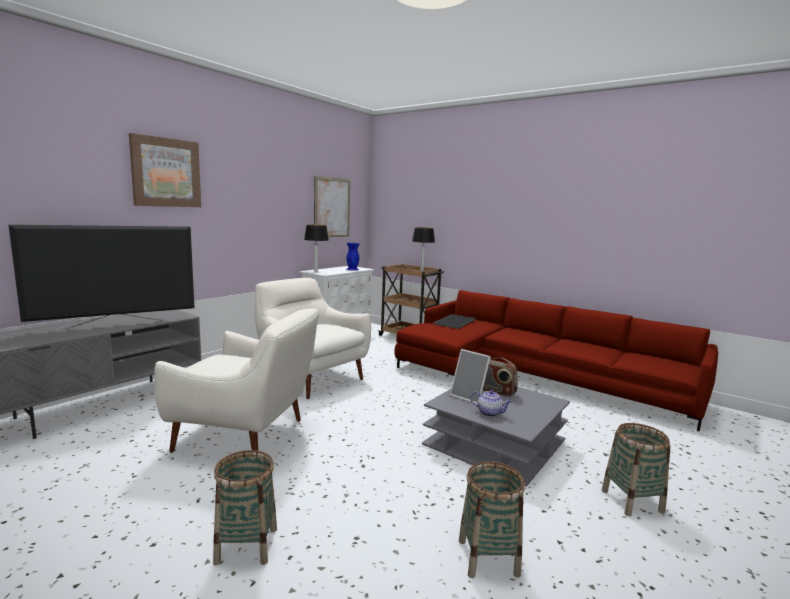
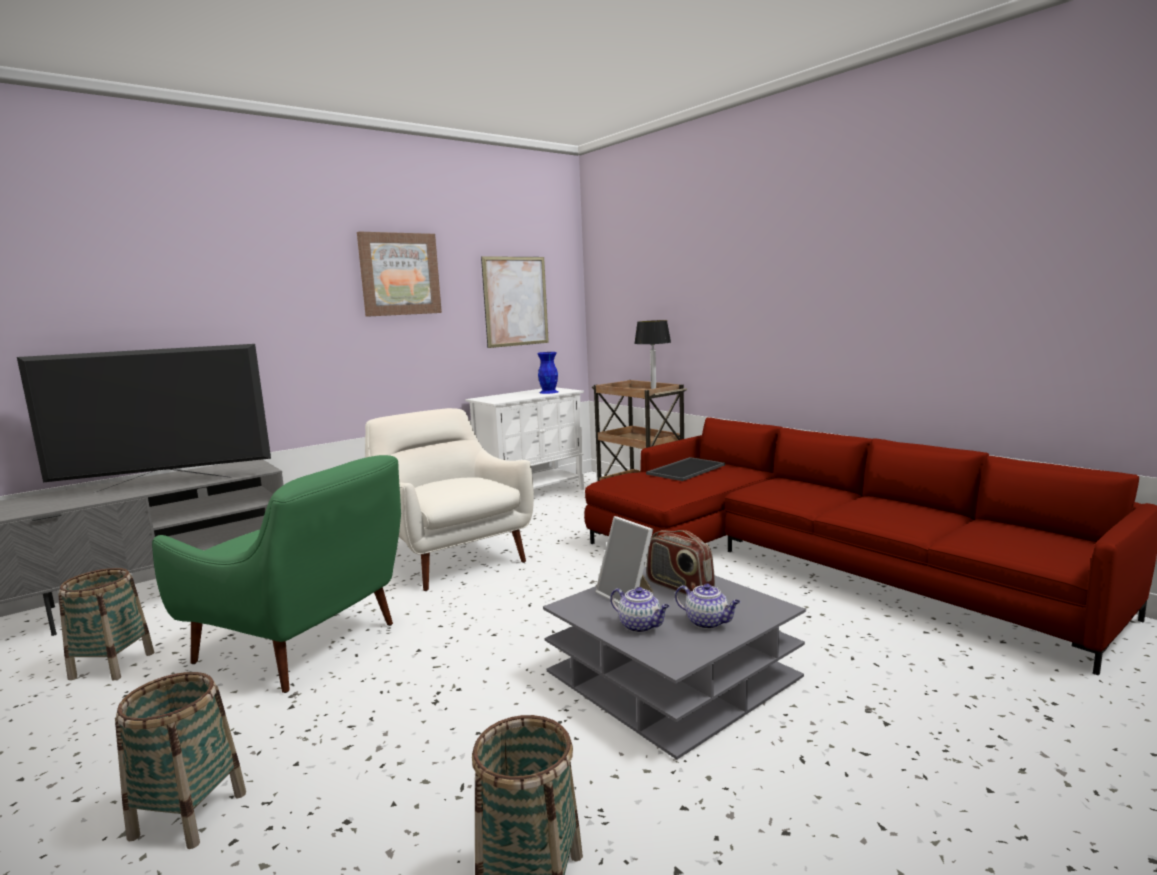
camera: 15 degrees right, 0 degrees up
(166, 172) = (242, 271): picture -> picture (399, 274)
(246, 436) = (303, 645): white armchair -> green armchair
(315, 272) = (487, 399): table lamp -> none
(525, 410) = (708, 622): none -> teapot
(631, 501) = (868, 805): basket -> basket (112, 665)

